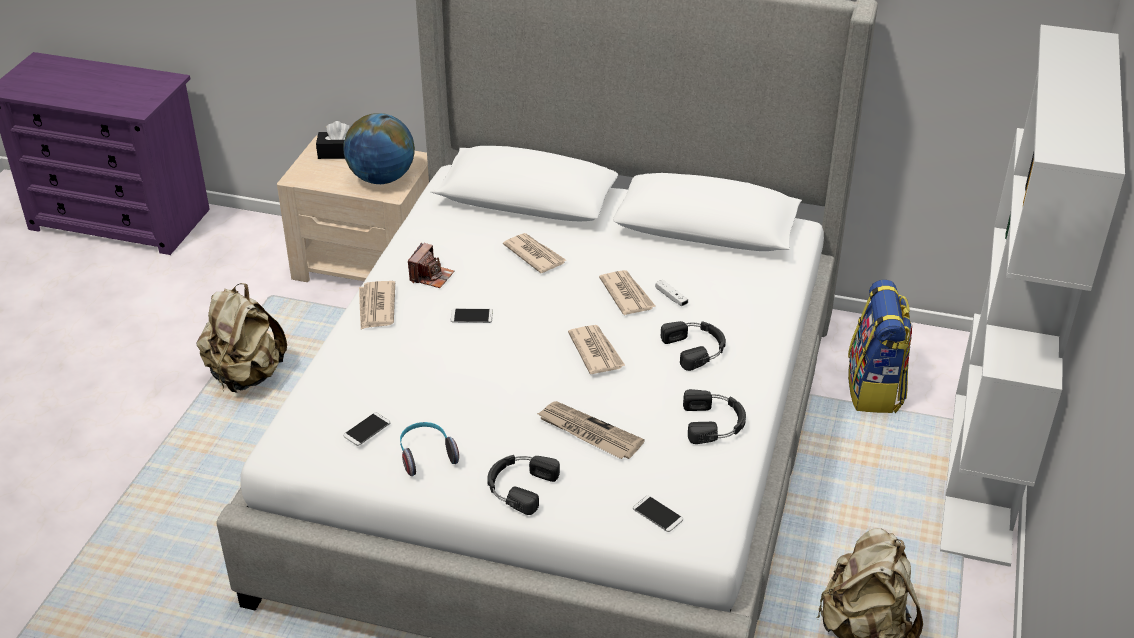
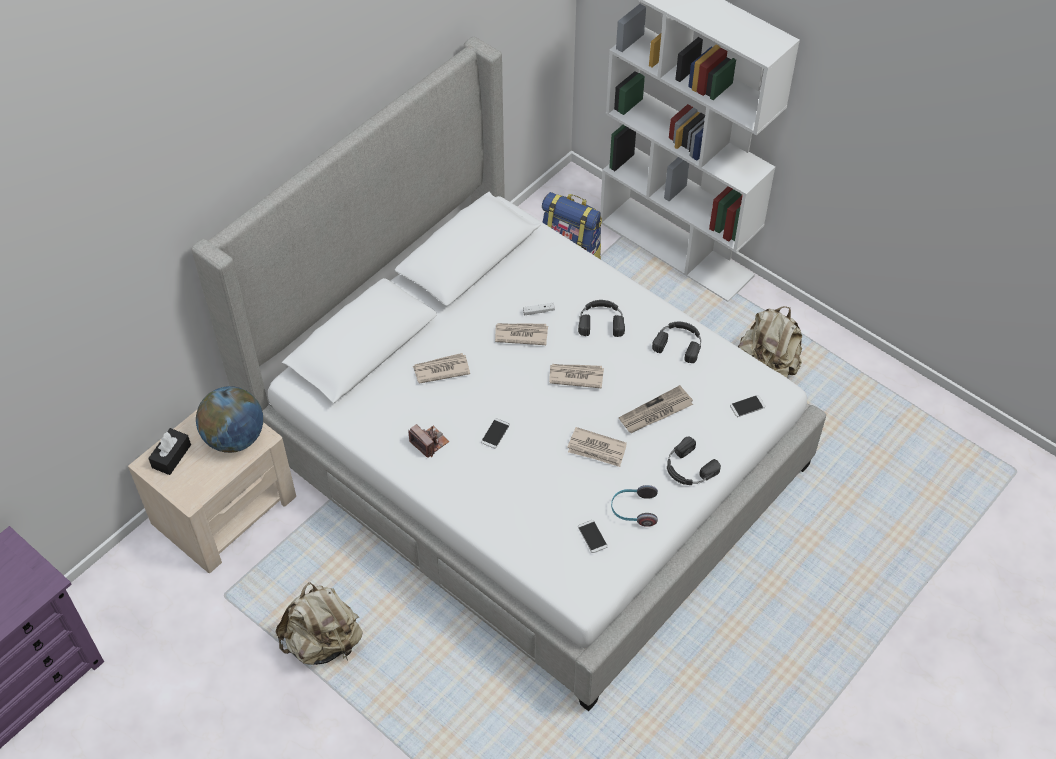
camera: 65 degrees left, 15 degrees up
(376, 307) = (449, 490): newspaper -> newspaper (597, 449)

